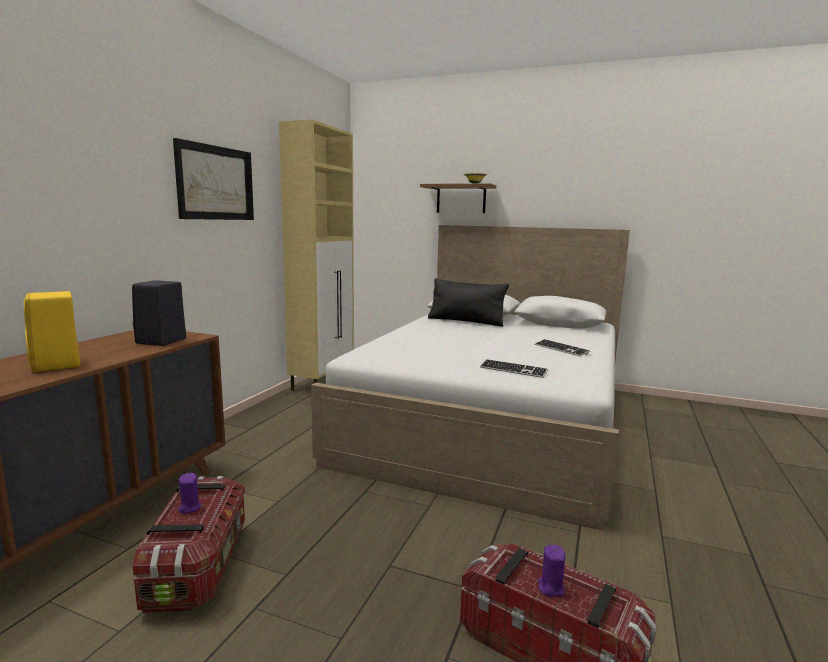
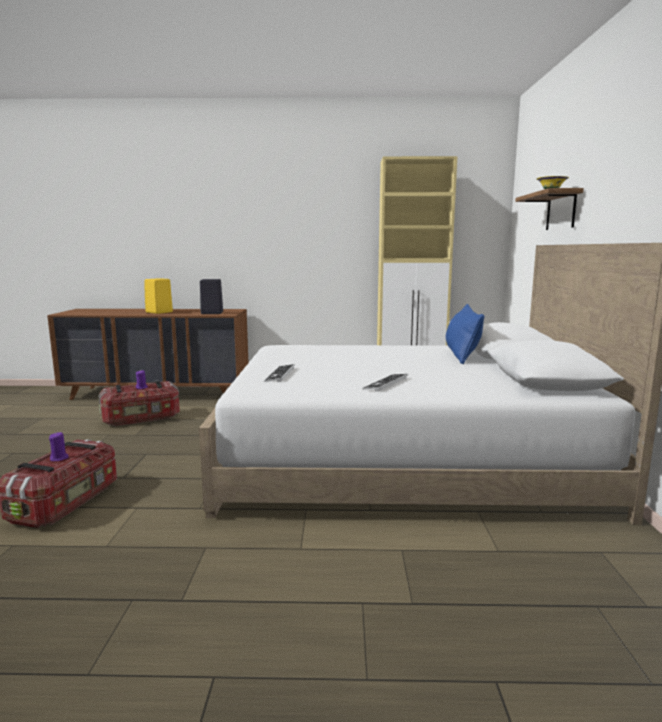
camera: 70 degrees right, 0 degrees up
(215, 183) = (309, 219): picture -> none
(466, 321) = (462, 354): black pillow -> blue pillow

